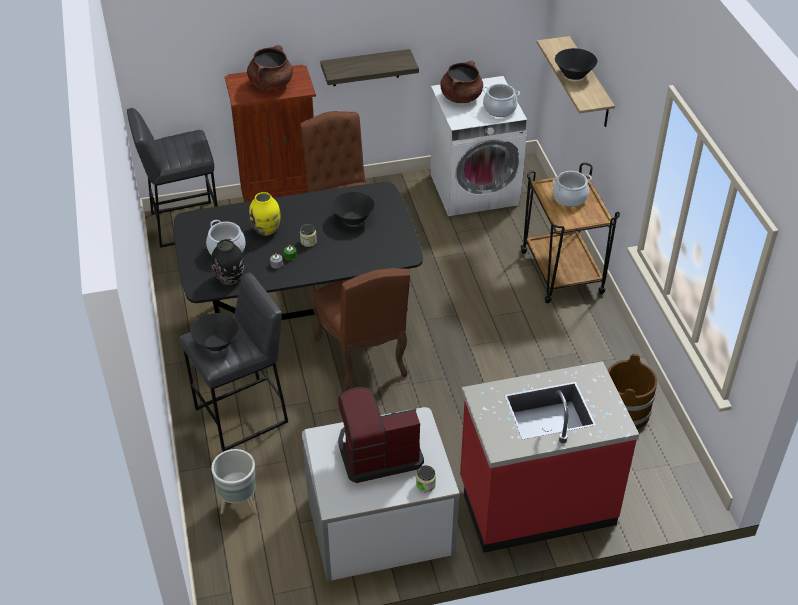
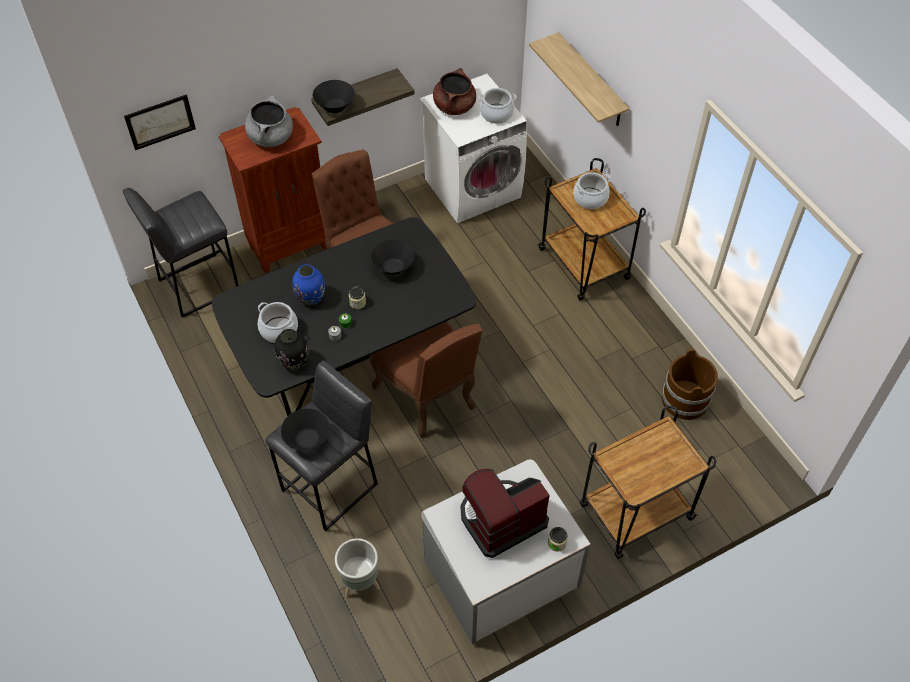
camera: 15 degrees left, 10 degrees up
(171, 49) = (160, 122): none -> picture
(266, 230) = (311, 298): yellow vase -> blue vase
(271, 84) = (271, 137): brown cooking pot -> grey cooking pot
(536, 502) = (634, 513): red counter -> brown cart
(574, 75) = (579, 78): black bowl -> black bowl (335, 107)

